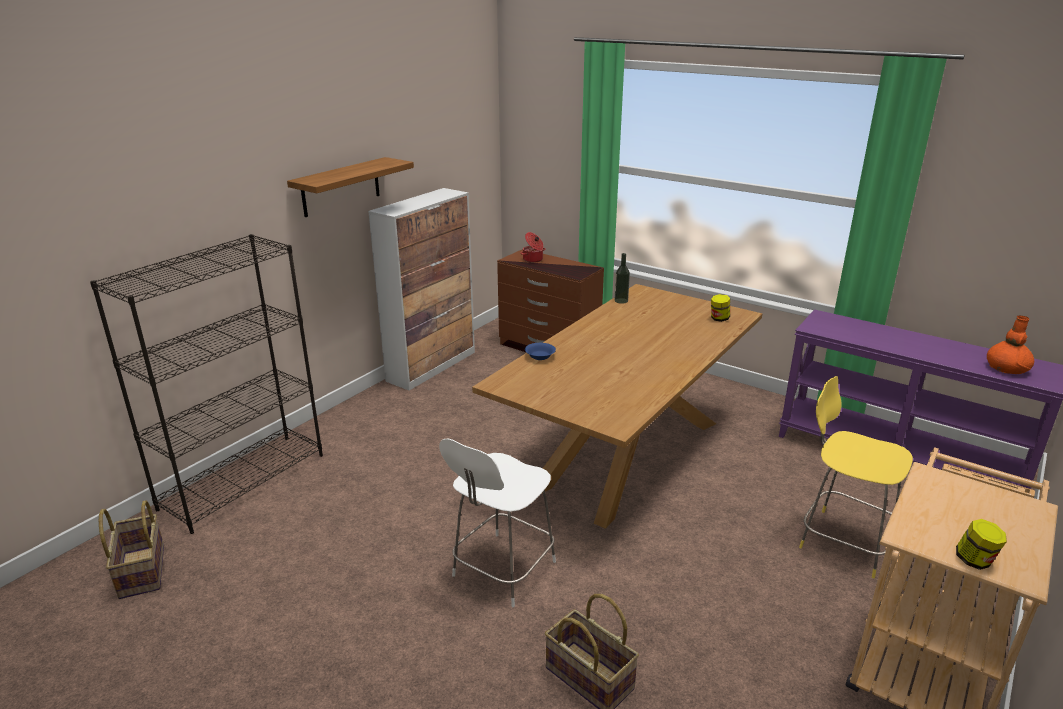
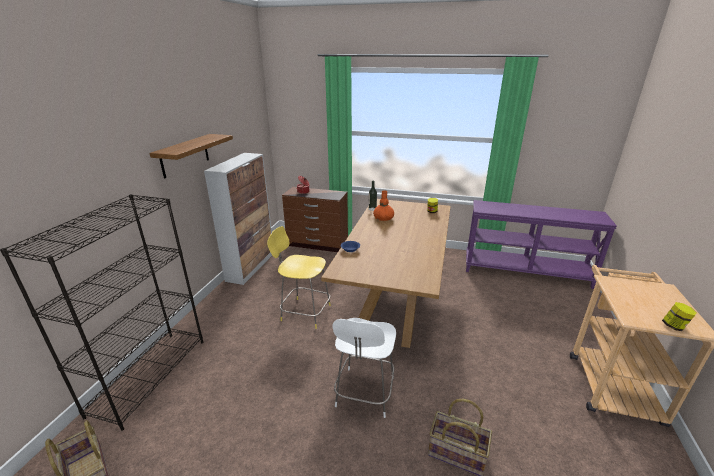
camera: 20 degrees left, 0 degrees up
(842, 541) = (531, 323): yellow stool -> yellow stool (304, 312)
(1006, 368) = (582, 217): orange vase -> orange vase (383, 218)

